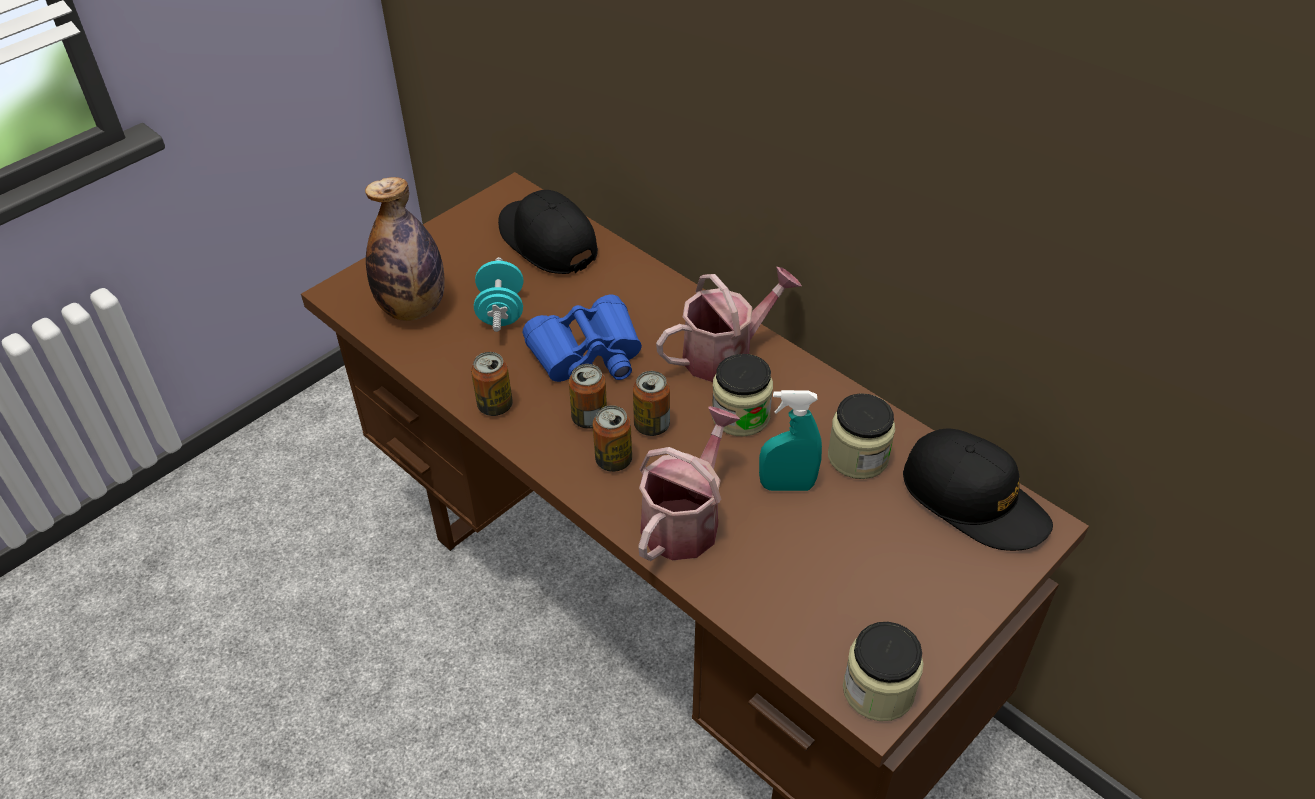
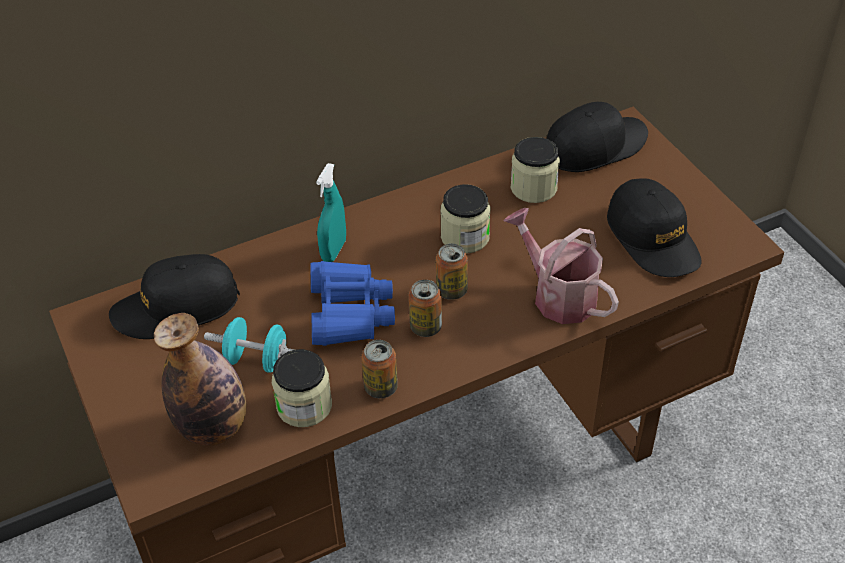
camera: 70 degrees left, 0 degrees up
(613, 460) = (480, 322): can -> none
(725, 353) = (392, 227): watering can -> none
(787, 485) = (546, 231): turquoise spray bottle -> turquoise spray bottle (334, 251)
(829, 595) = (653, 238): none -> black cap
(878, 690) = (735, 238): jar -> jar (304, 406)

